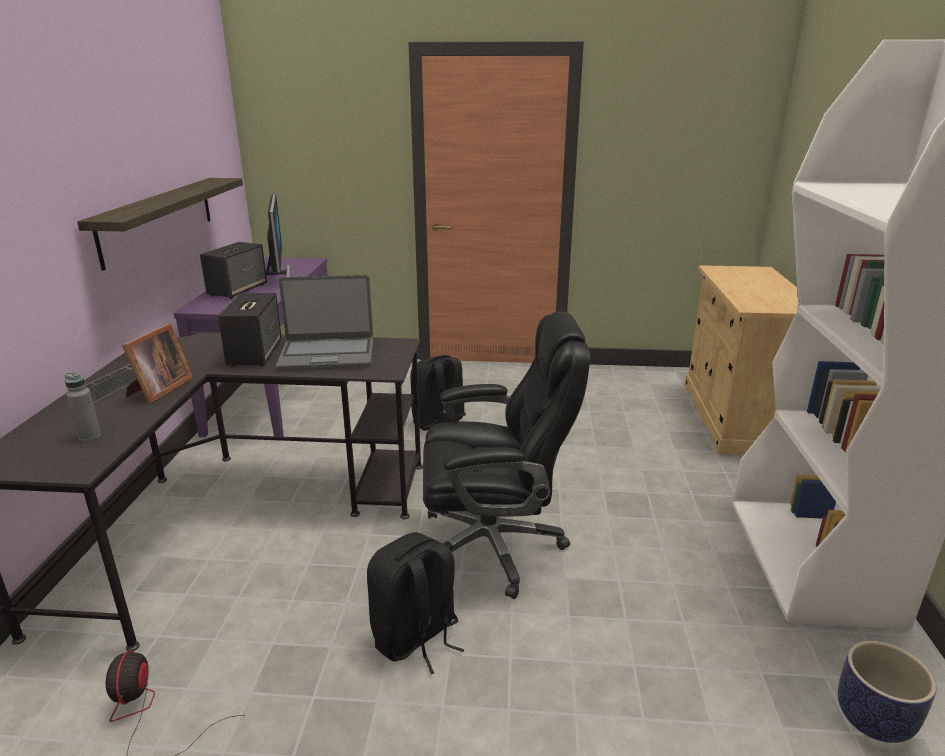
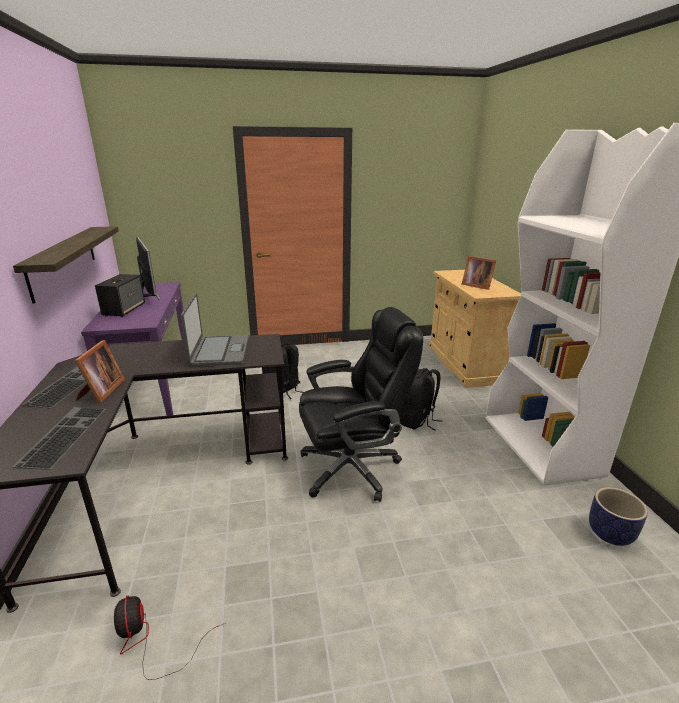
camera: 15 degrees left, 0 degrees up
(89, 436) = (62, 435): grey bottle -> keyboard
(255, 353) = (163, 356): speaker -> none
(327, 355) = (219, 352): laptop -> laptop turned 75 degrees counterclockwise
(416, 638) = (326, 541): black backpack -> black backpack (416, 420)
(755, 292) = (476, 285): none -> picture frame

